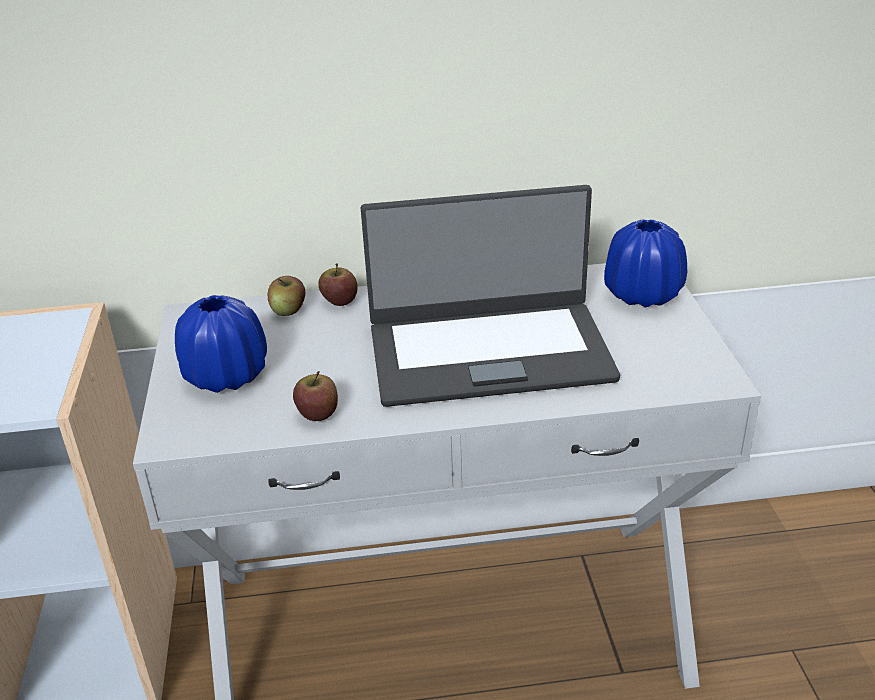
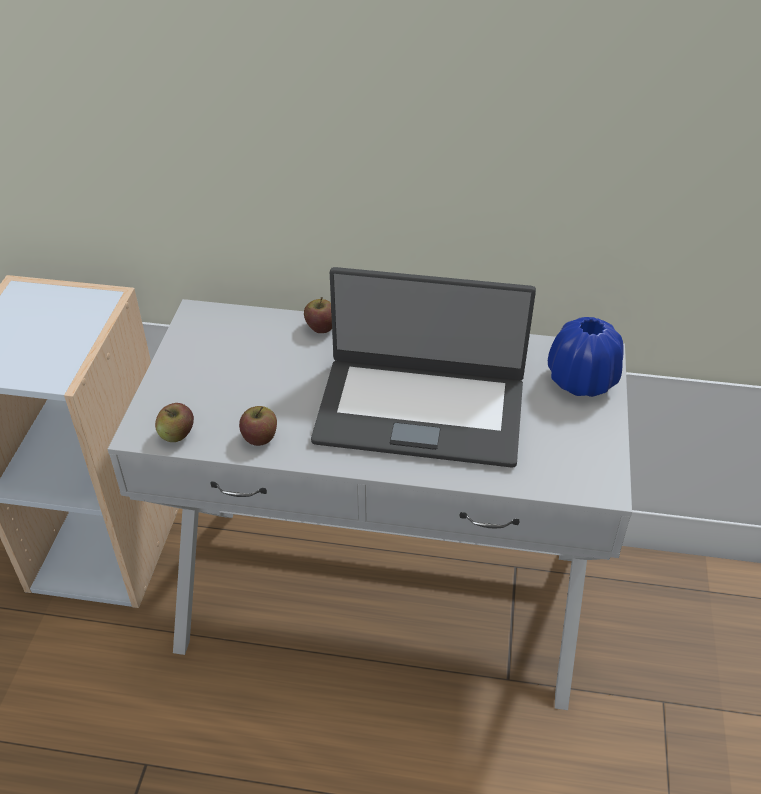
camera: 15 degrees right, 10 degrees up
(226, 376) = (204, 383): blue vase -> none
(288, 310) = (276, 327): apple -> apple (177, 434)

